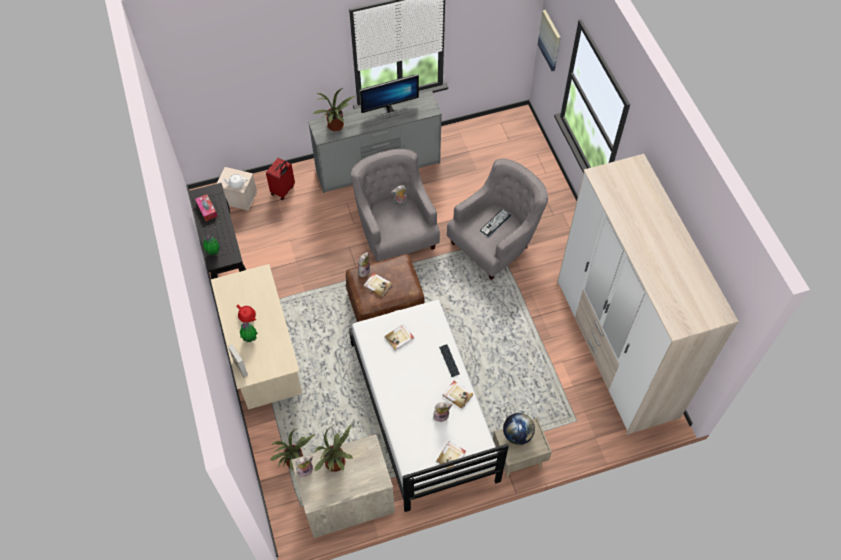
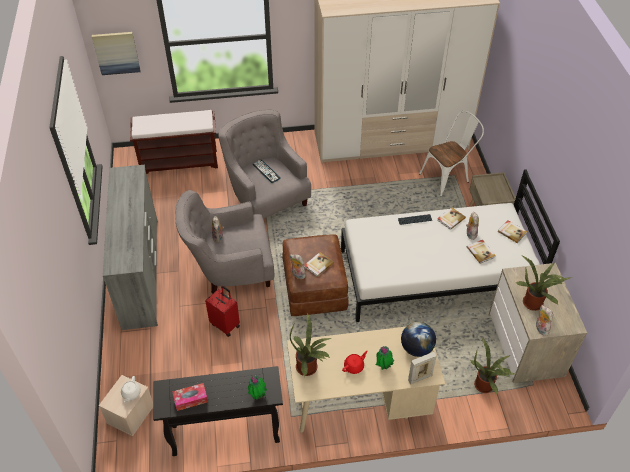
camera: 80 degrees left, 10 degrees down
(283, 190) = (138, 365): red suitcase -> red suitcase (225, 325)
(335, 127) = (124, 251): potted plant -> potted plant (309, 367)
(389, 109) = (119, 203): monitor -> none
(399, 338) = (385, 253): book -> book (481, 252)
(517, 434) = (487, 191): globe -> globe (416, 348)
(524, 161) = (180, 162): none -> brown bench
(570, 413) = (447, 177): none -> white chair

